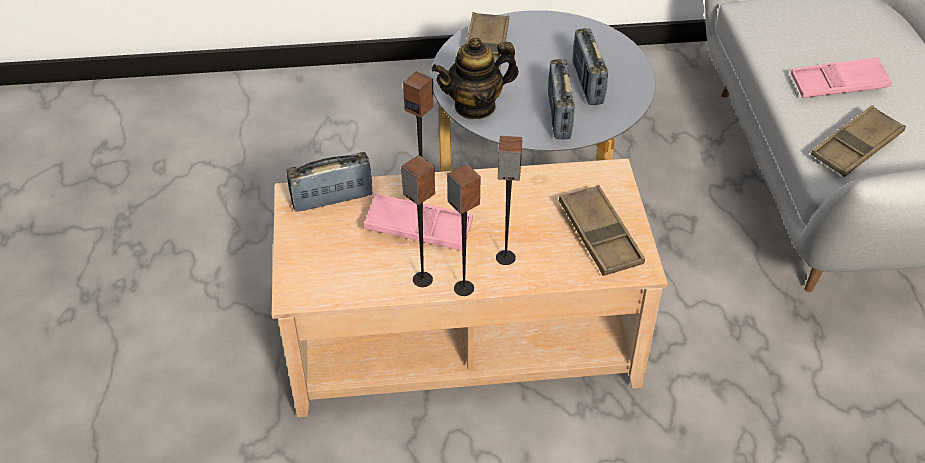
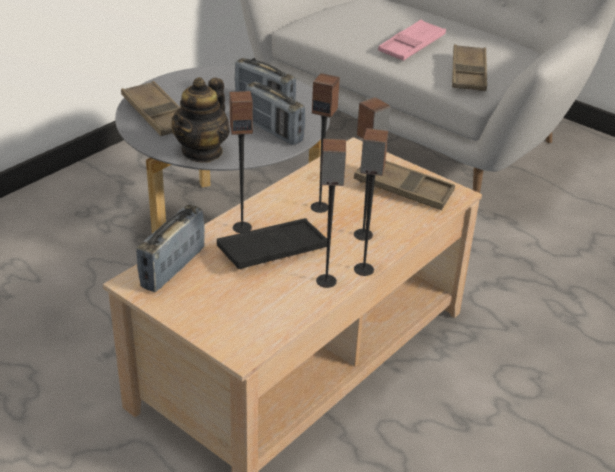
camera: 45 degrees left, 10 degrees down
(418, 228) = (273, 250): pink tray -> black tray
(505, 211) = (320, 207): none -> speaker

